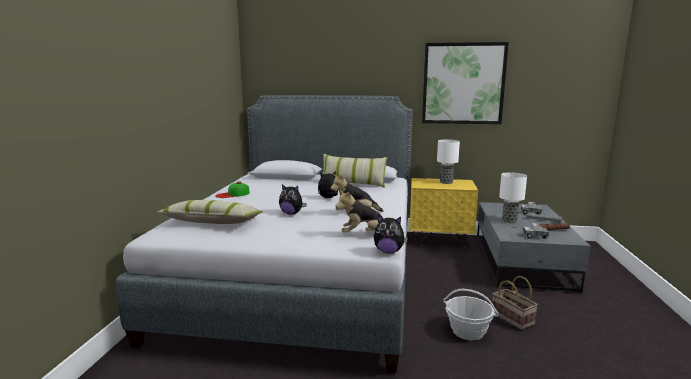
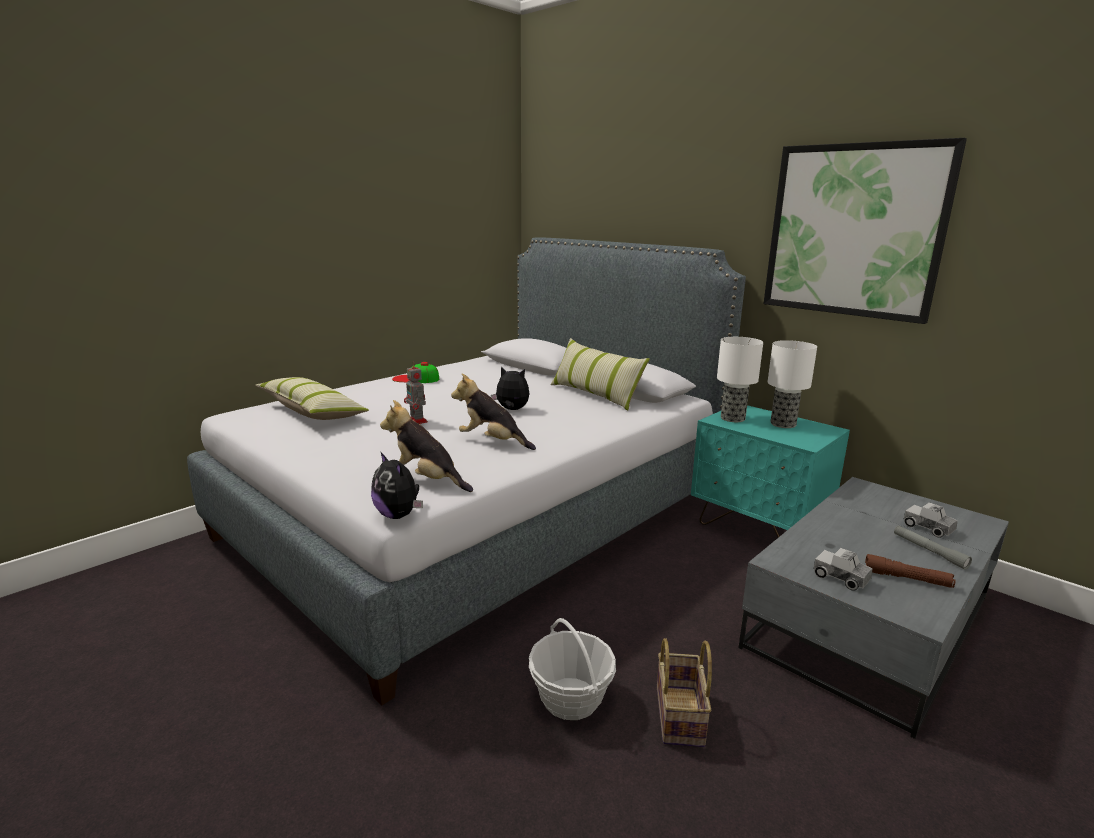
camera: 35 degrees right, 5 degrees up
(291, 213) = (417, 422): plush toy -> toy robot
(440, 241) = (758, 529): yellow nightstand -> turquoise nightstand
(509, 221) = (844, 531): table lamp -> table lamp (733, 418)

